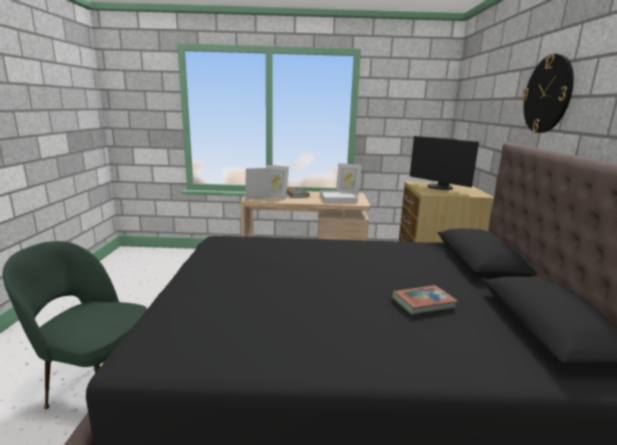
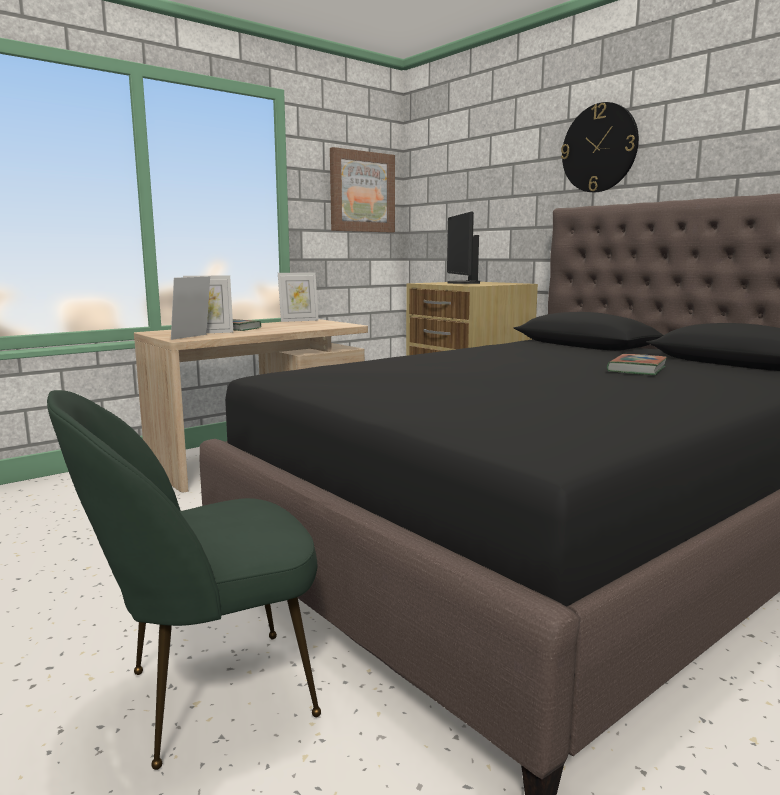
camera: 40 degrees left, 5 degrees down
(338, 198) = (306, 325): white tray -> none
(415, 111) = (362, 192): none -> picture
(439, 187) = (461, 283): monitor -> monitor turned 75 degrees clockwise

